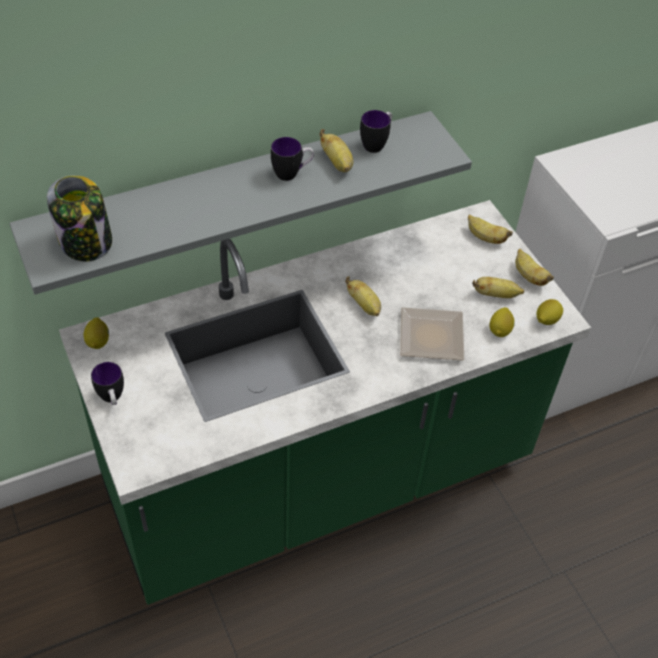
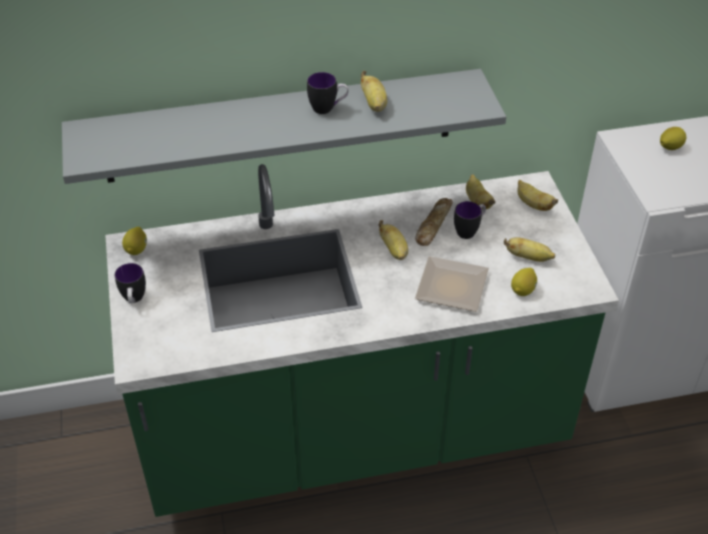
camera: 15 degrees right, 5 degrees down
(86, 242) = (122, 145): jar -> none
(376, 144) = (417, 91): mug -> mug (469, 231)
(394, 272) = (433, 225): none -> bread
(528, 276) = (567, 245): banana -> banana (477, 201)
(546, 320) = (573, 287): lemon -> lemon (669, 147)

